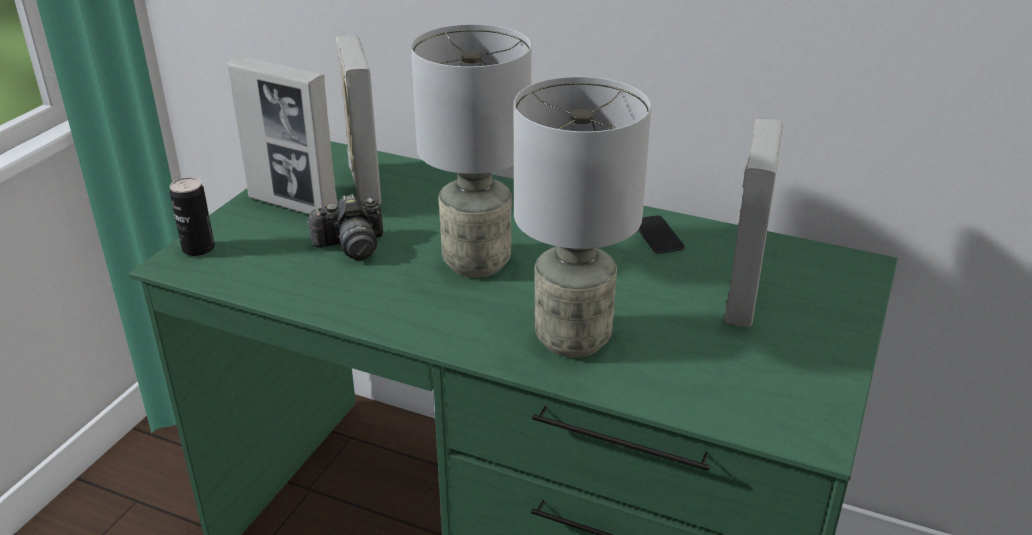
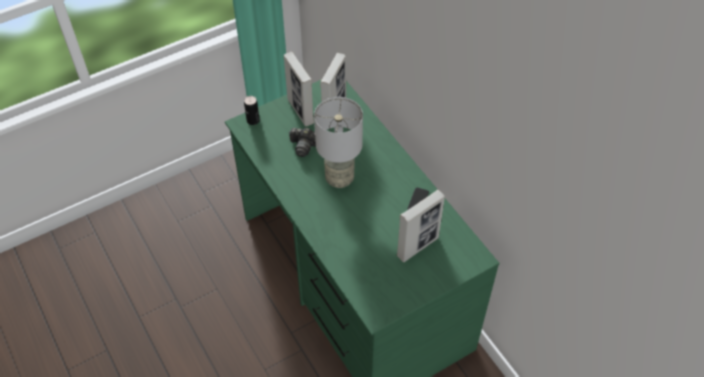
camera: 35 degrees right, 20 degrees up
(571, 338) = (339, 232): grey table lamp -> none

